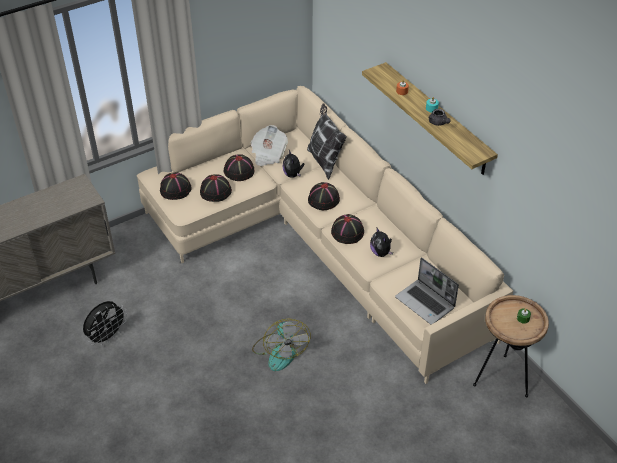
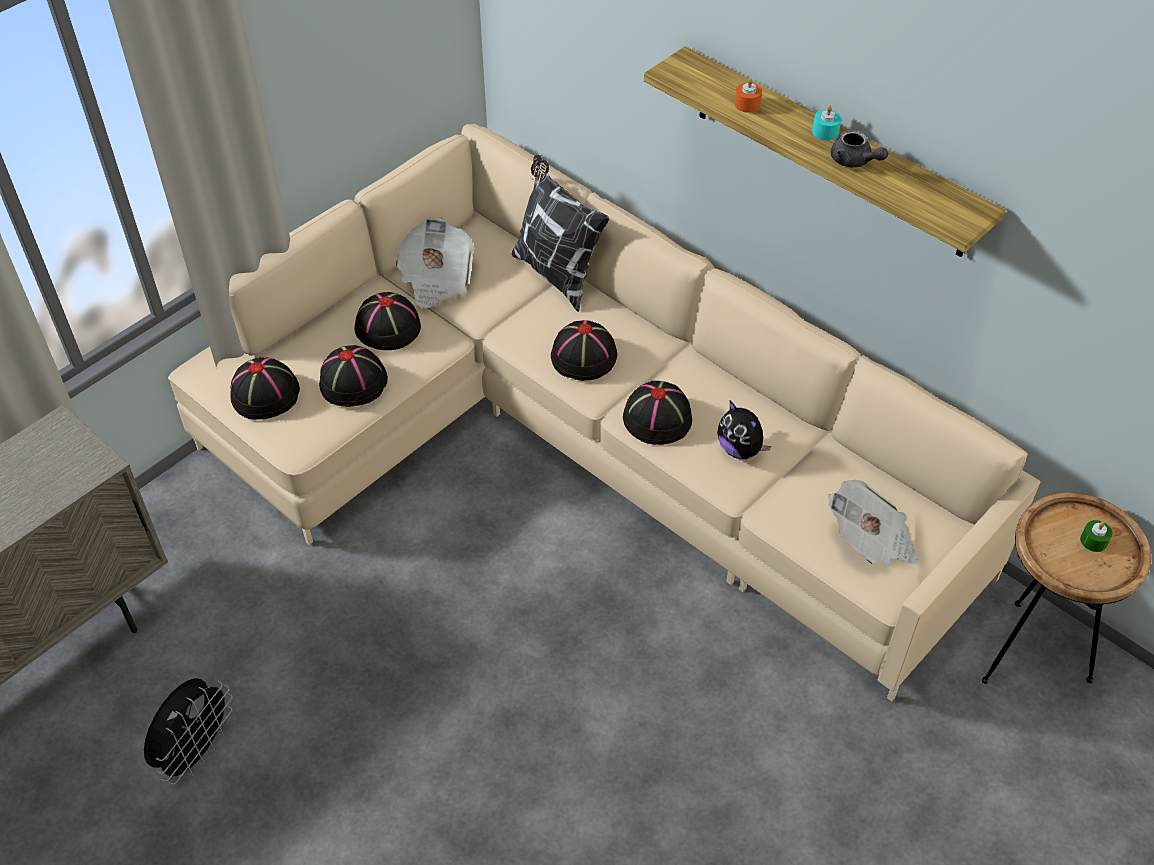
camera: 15 degrees left, 5 degrees up
(280, 351) = (578, 698): fan -> none
(293, 174) = (501, 314): plush toy -> none
(425, 303) = (870, 541): laptop -> newspaper

